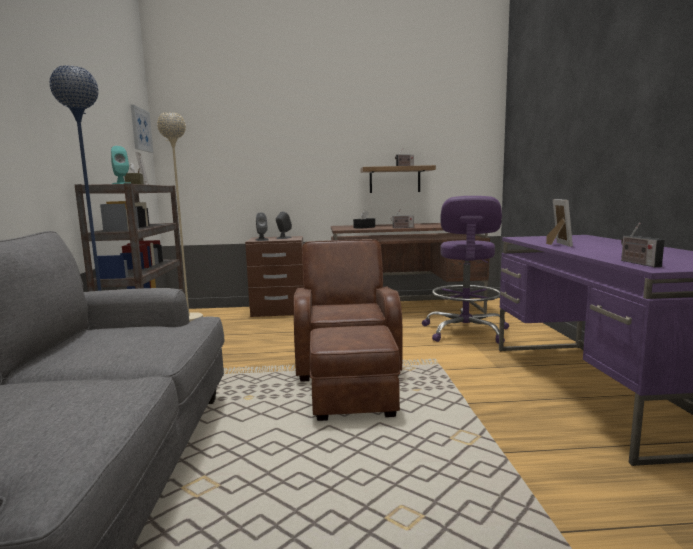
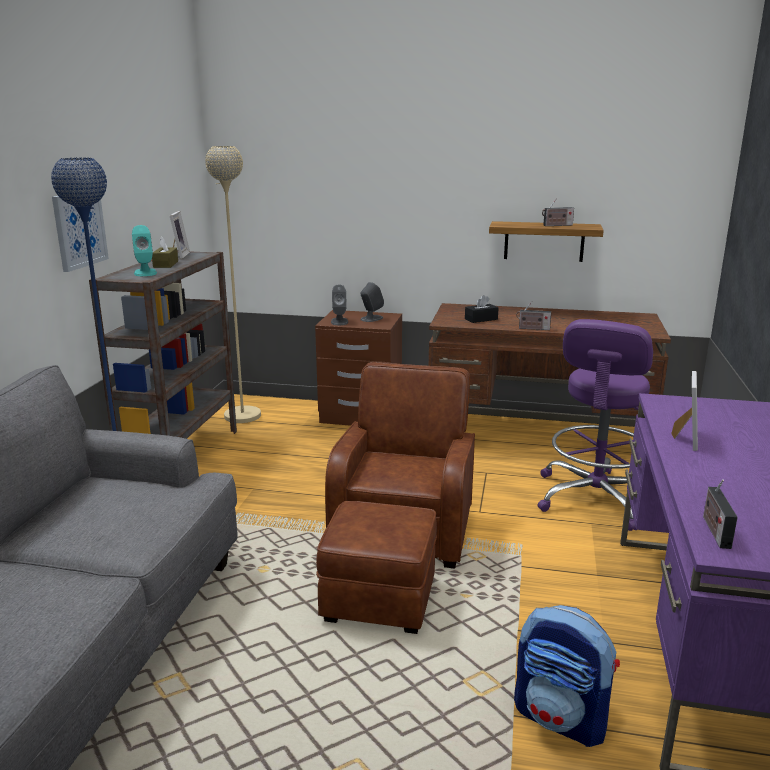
camera: 15 degrees right, 10 degrees up
(140, 129) = (188, 163): picture -> picture (79, 229)
(538, 447) = (561, 718): none -> backpack

